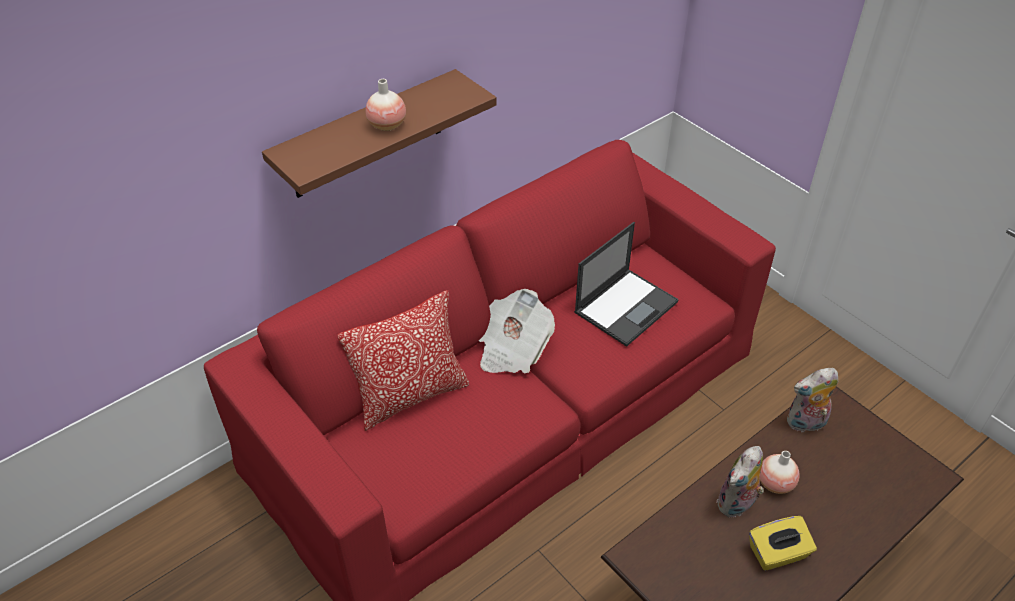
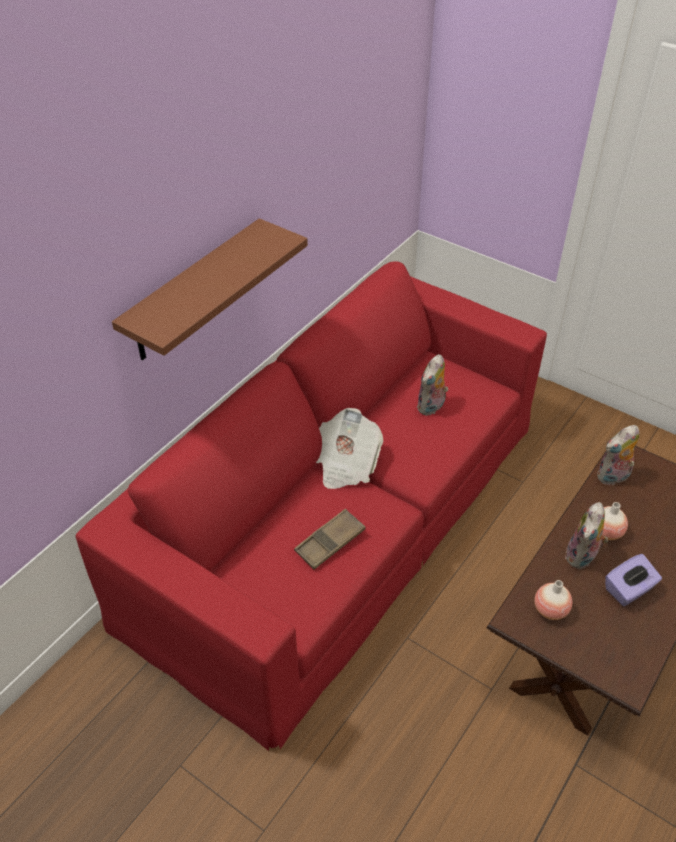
camera: 15 degrees left, 0 degrees up
(387, 125) = (220, 279): vase -> vase (550, 610)
(411, 396) = (270, 524): pillow -> none
(465, 428) = (330, 542): none -> brown tray
(626, 306) = (431, 407): laptop -> plush toy
(777, 554) = (629, 590): yellow tissue box -> purple tissue box

